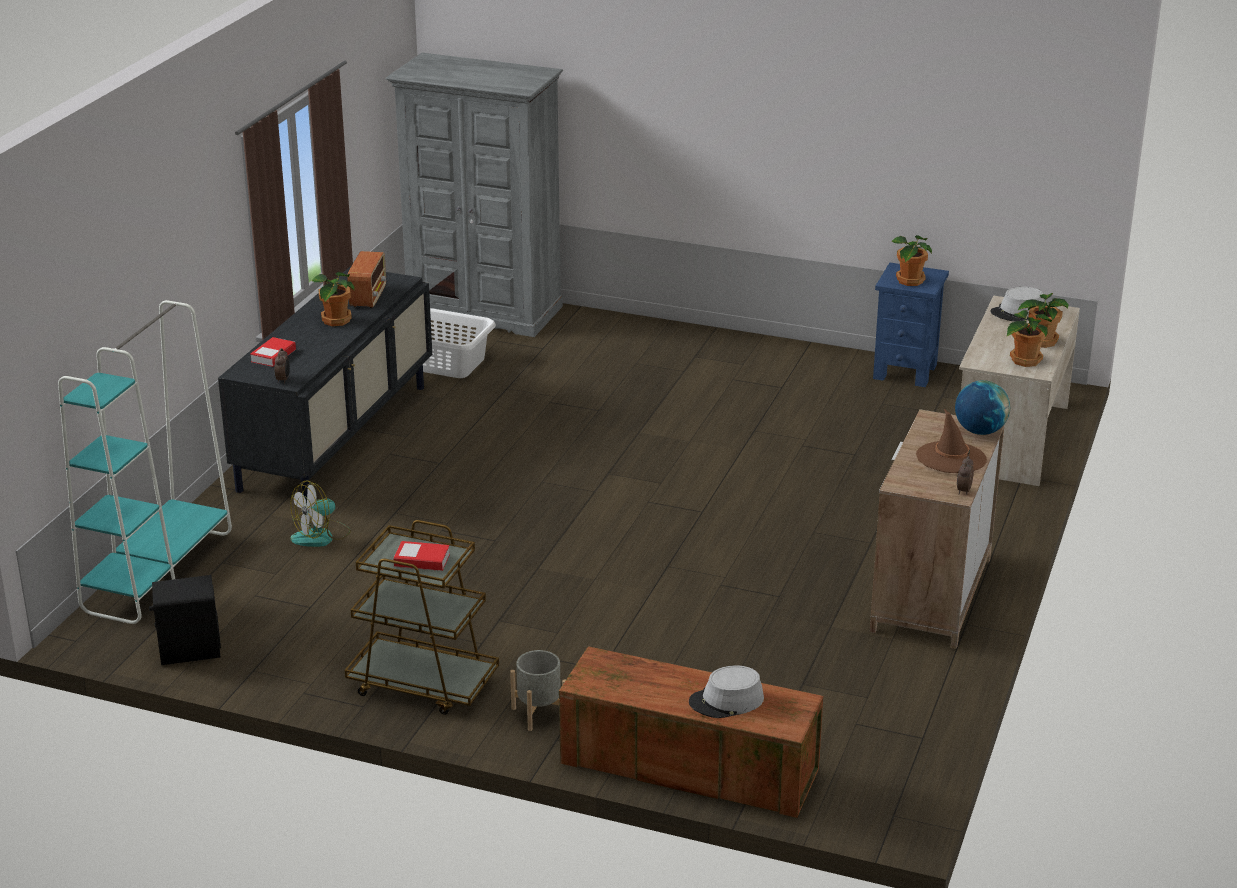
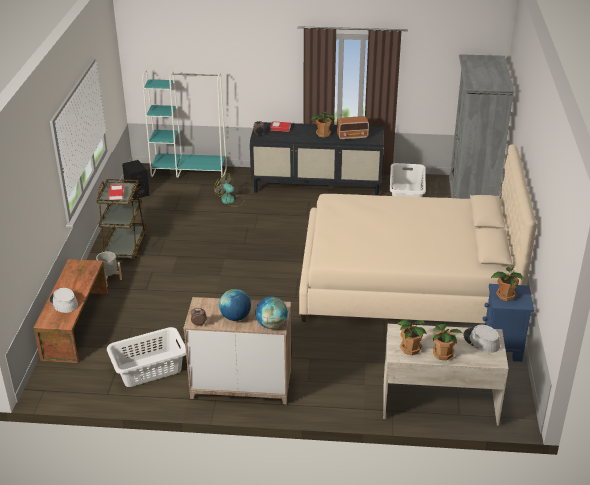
camera: 75 degrees right, 5 degrees up
(709, 409) = (407, 283): none -> beige bed
(861, 685) = (149, 369): none -> white laundry basket
(951, 458) = (235, 317): brown hat -> globe

